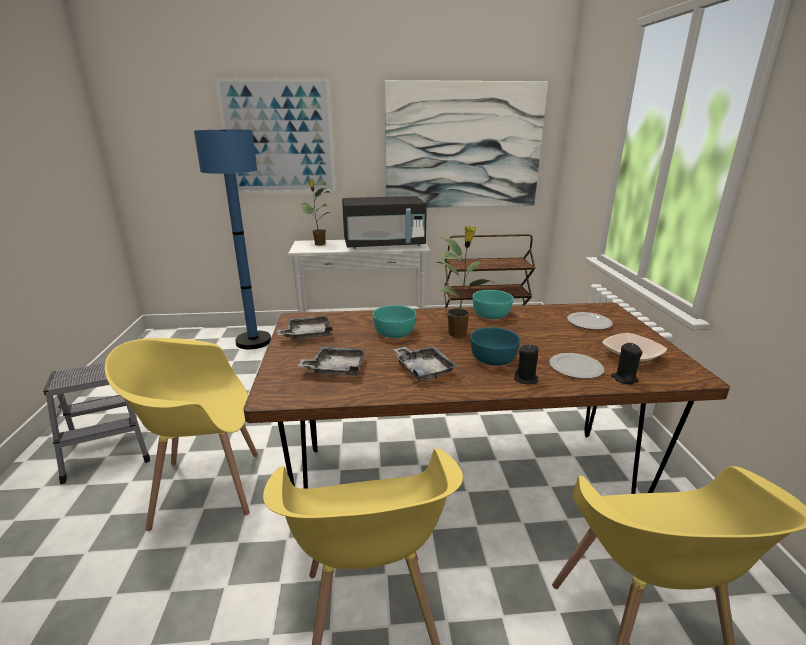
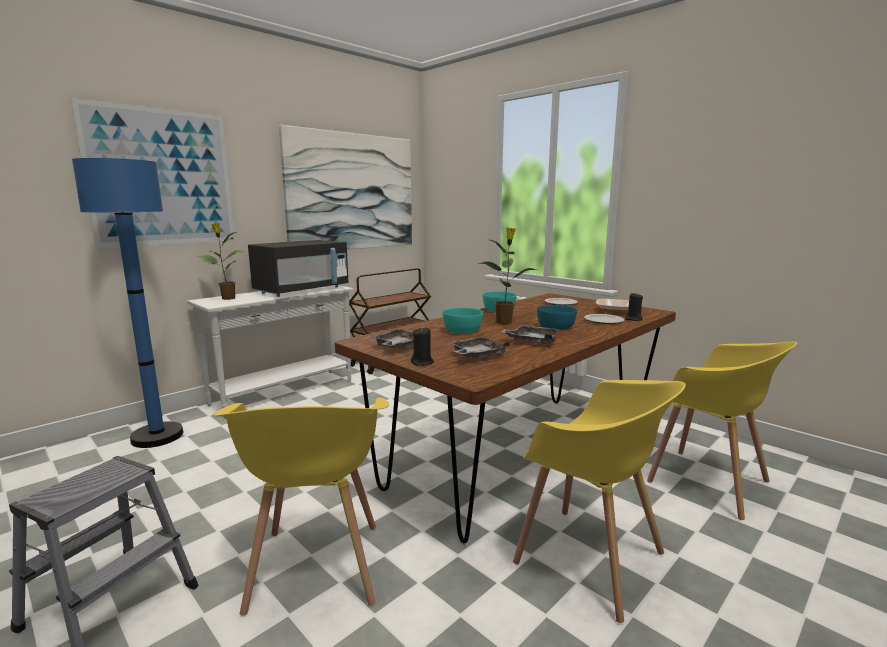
camera: 40 degrees left, 10 degrees down
(205, 488) = (316, 568): yellow chair -> yellow chair turned 45 degrees counterclockwise
(526, 379) = (594, 330): black candle -> black candle (422, 362)

